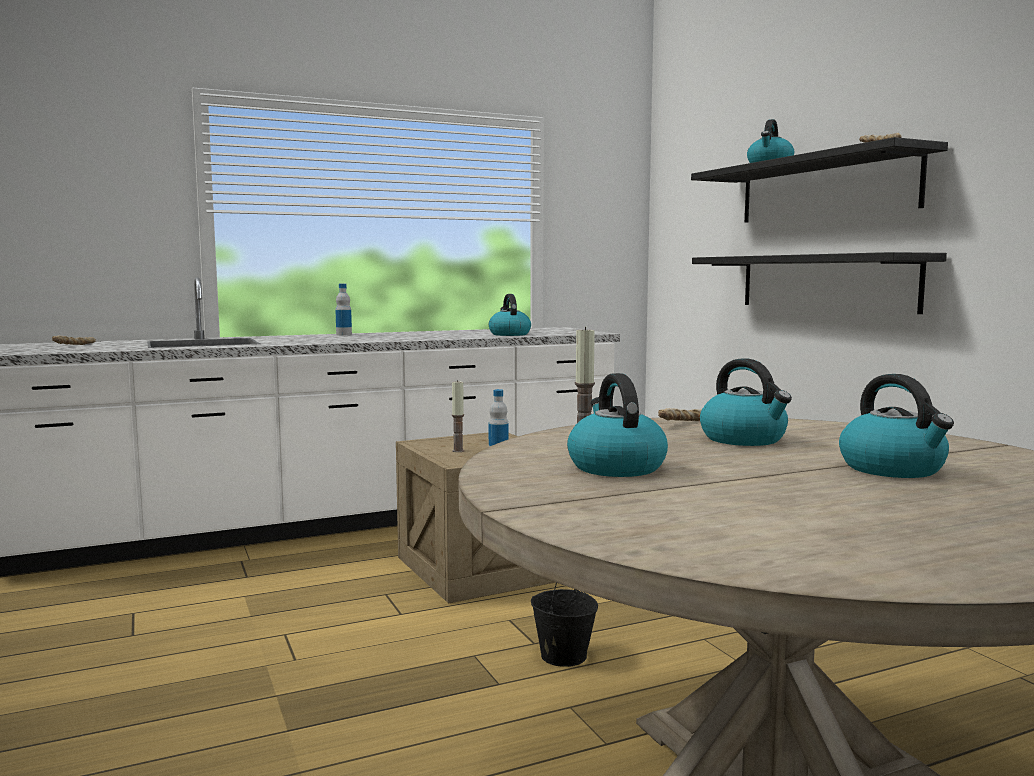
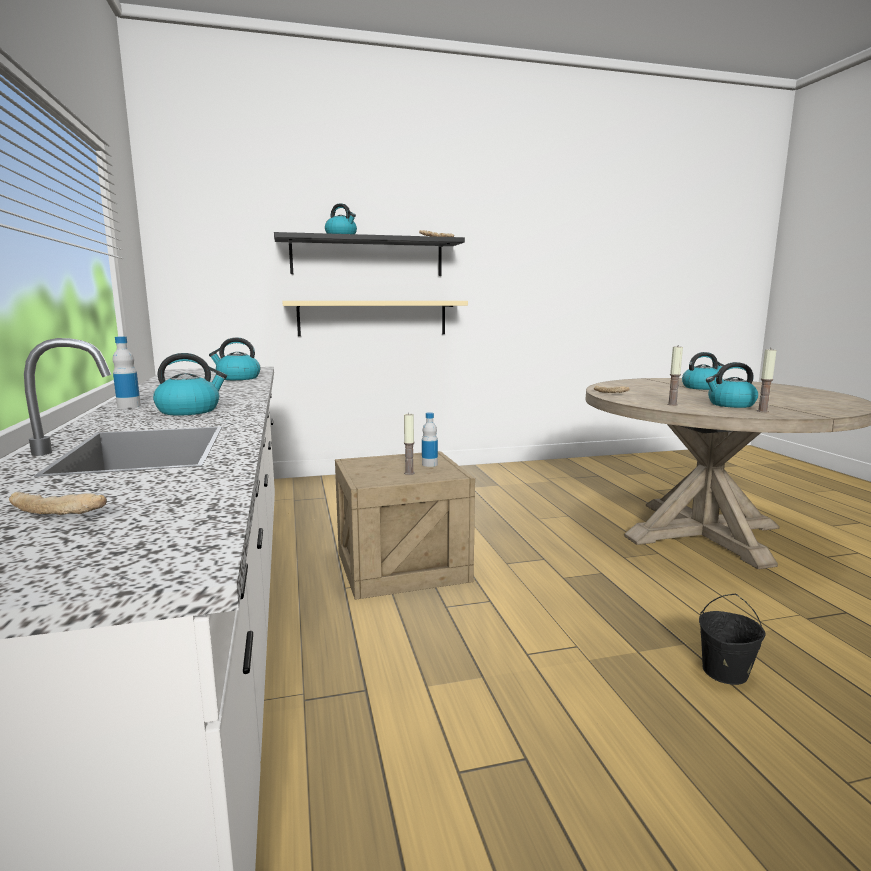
camera: 80 degrees left, 5 degrees up
(543, 477) = (762, 411): none -> candle
(562, 656) = (562, 553): black bucket -> black bucket (724, 672)
(744, 439) = (651, 392): kettle -> kettle (190, 411)
(824, 282) = (373, 318): black shelf -> beige shelf

